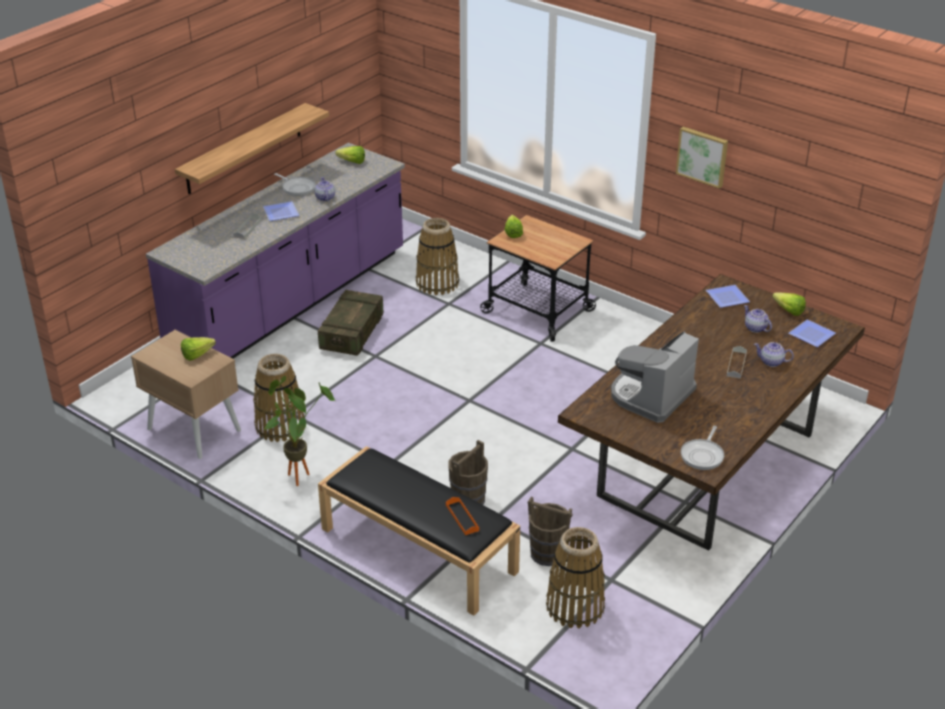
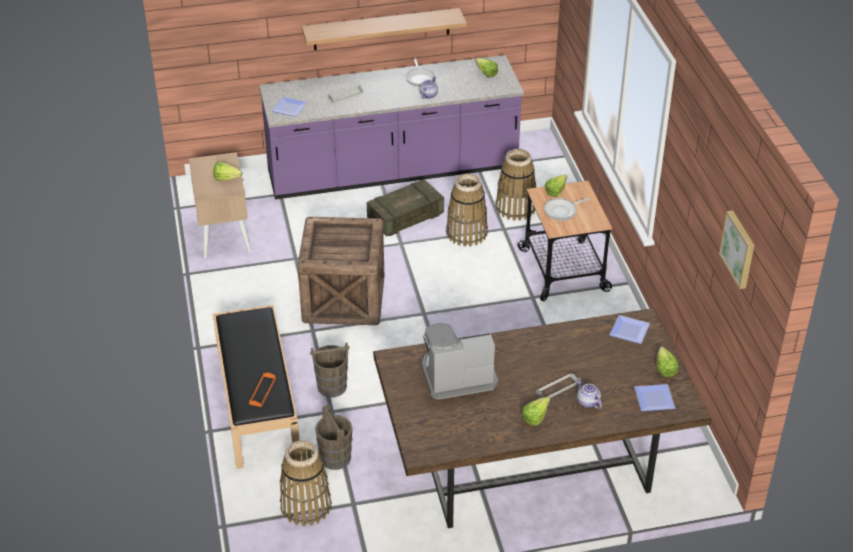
camera: 40 degrees right, 5 degrees up
(280, 426) = (277, 262): basket -> basket (466, 233)
(282, 212) = (384, 93): plate -> plate (290, 108)
(300, 474) = (249, 304): potted plant -> none
(382, 425) = (342, 299): none -> crate
(702, 156) = (683, 193): picture -> picture (739, 249)
(703, 455) = (430, 441): frying pan -> frying pan (562, 211)
(752, 391) = (538, 416): none -> lettuce
(755, 328) = (615, 368): teapot -> none

